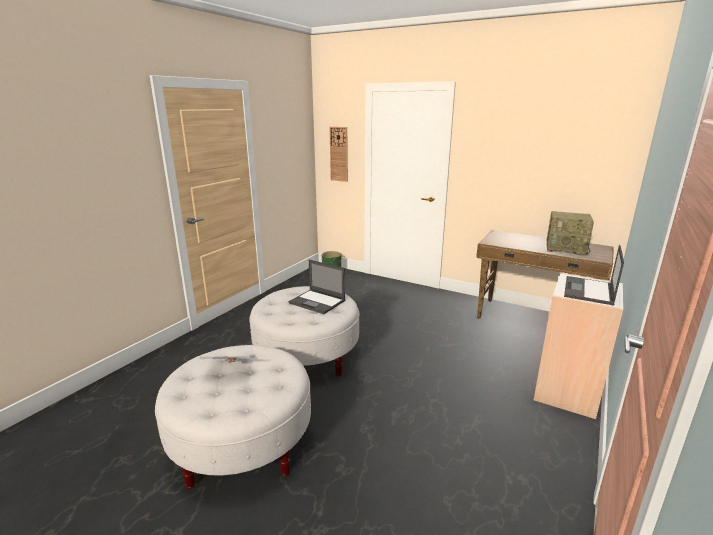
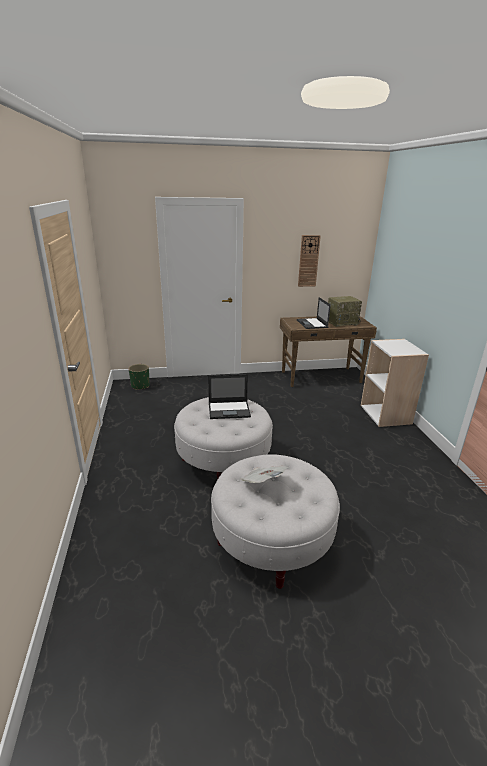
camera: 40 degrees left, 5 degrees up
(339, 154) = (129, 267): wall clock -> wall clock (308, 261)
(589, 291) = (401, 348): laptop -> laptop (312, 324)

